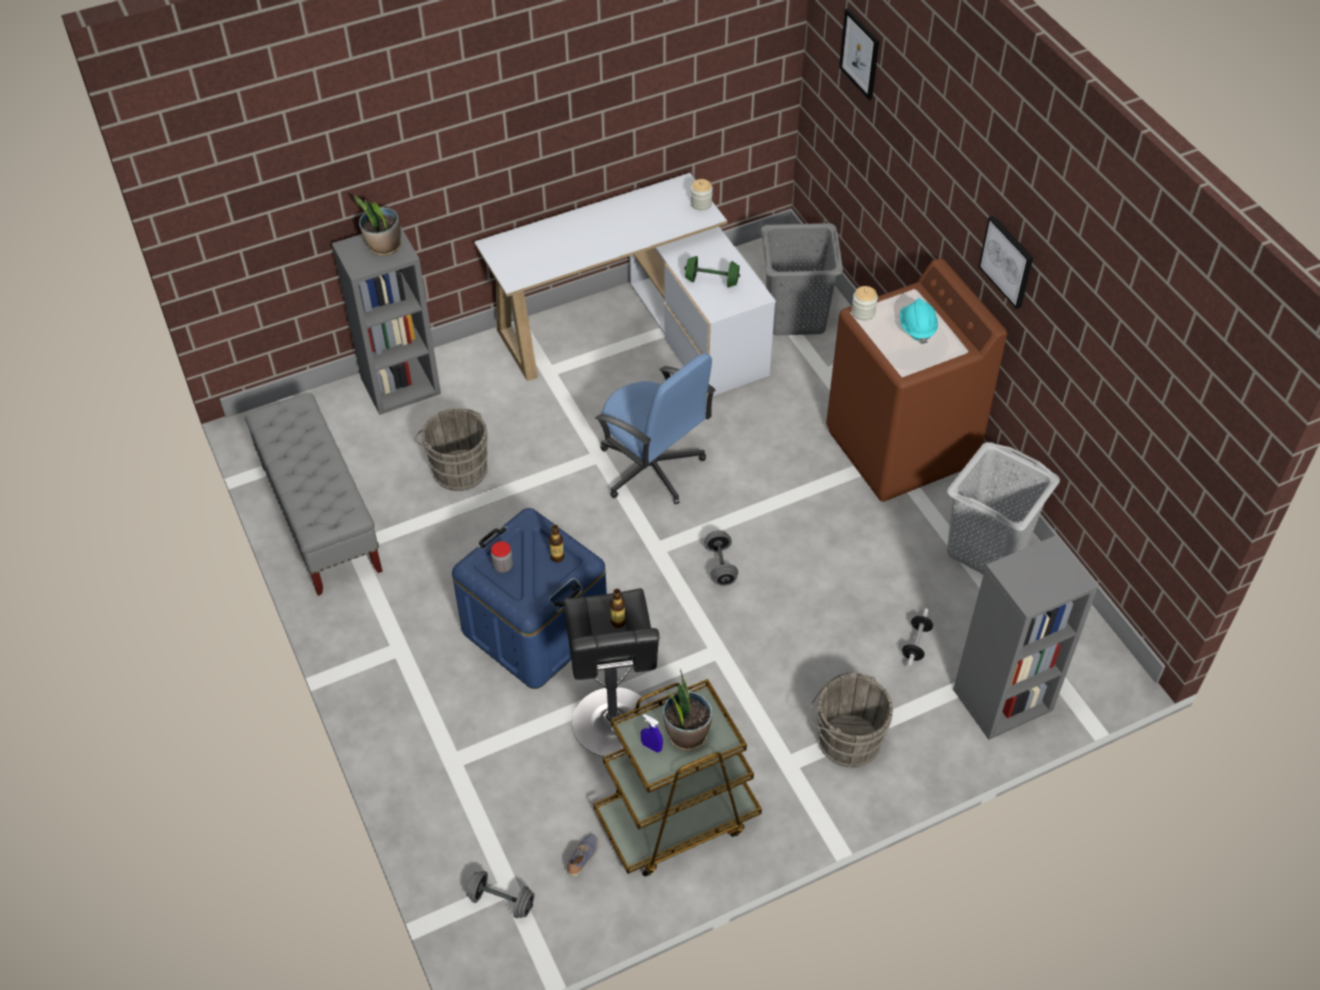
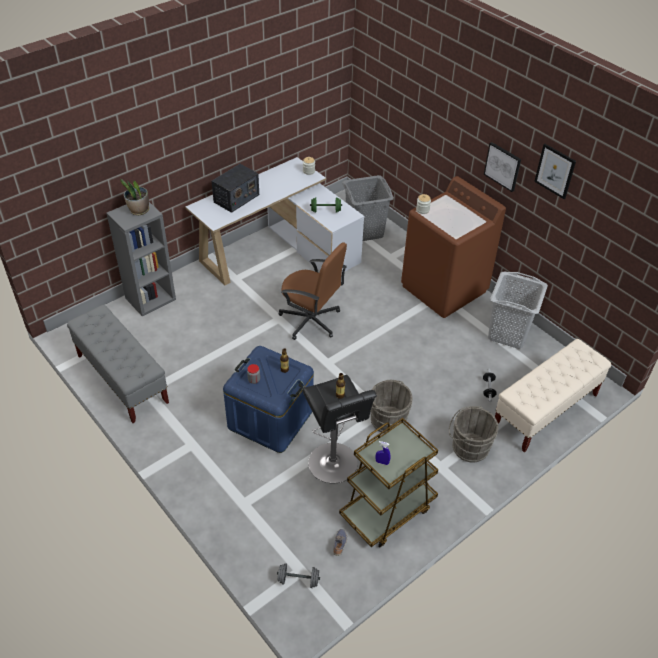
camera: 15 degrees left, 5 degrees down
(458, 468) = (198, 338): grey bucket -> grey bucket (386, 419)
(562, 238) = (236, 198): none -> radio
(652, 468) = (311, 321): blue office chair -> brown office chair
(686, 734) = (400, 451): potted plant -> none
(720, 566) = (366, 366): grey dumbbell -> none
(860, 53) = (391, 72): picture -> picture (555, 171)
(917, 328) = (454, 214): turquoise hard hat -> none
(1002, 701) = (545, 410): grey bookcase -> beige bench

